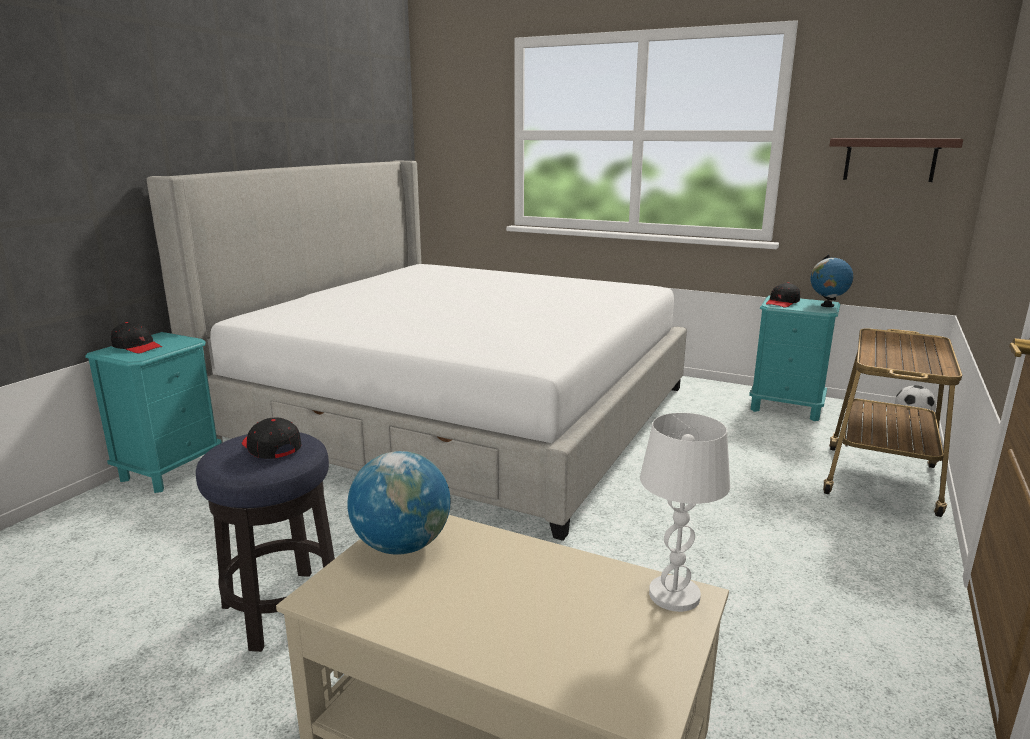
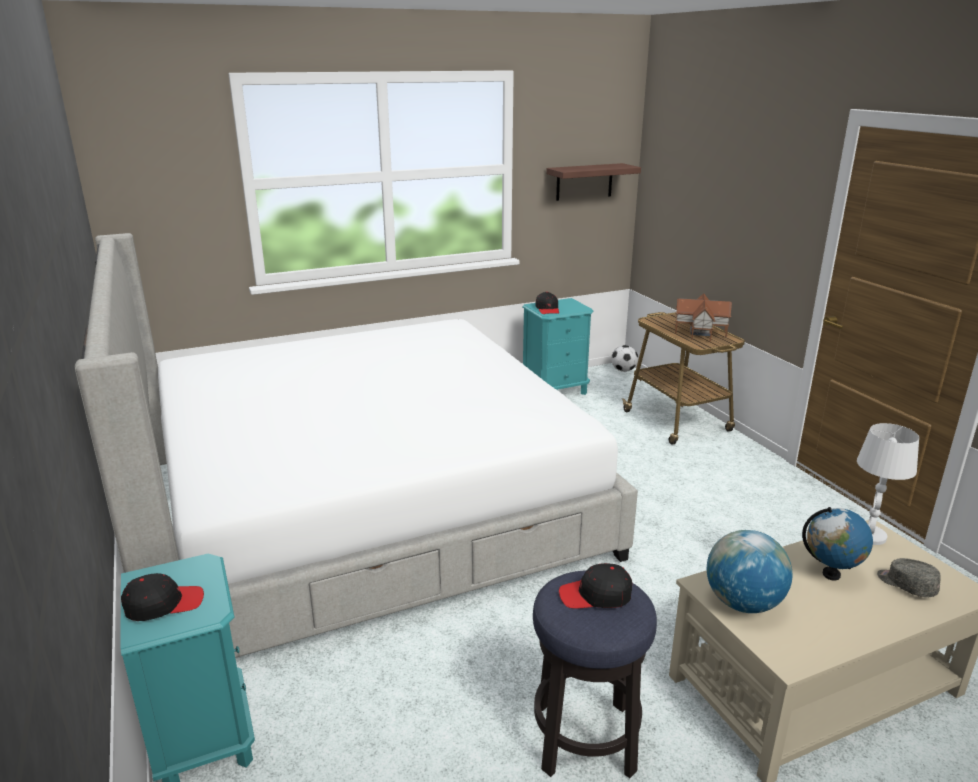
camera: 50 degrees left, 5 degrees up
(585, 649) = (906, 585): none -> grey cap
(827, 305) = (574, 303): globe -> globe (831, 574)
(913, 355) = (701, 332): none -> toy house

